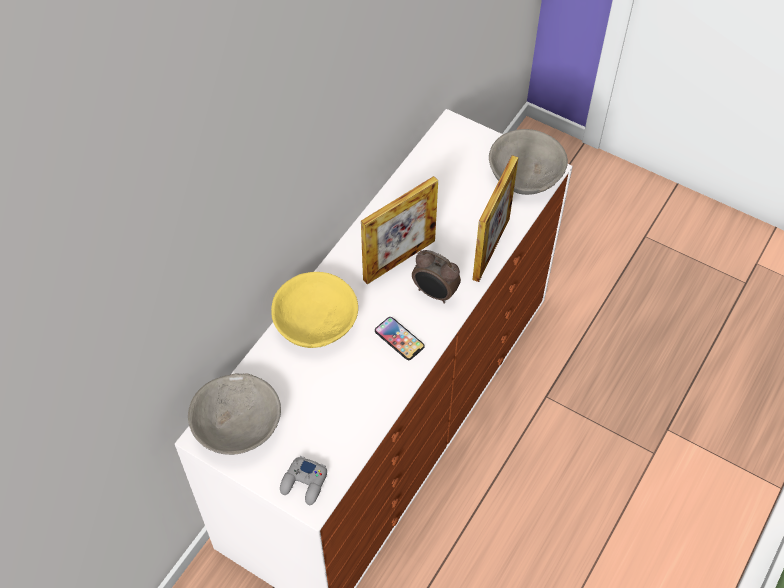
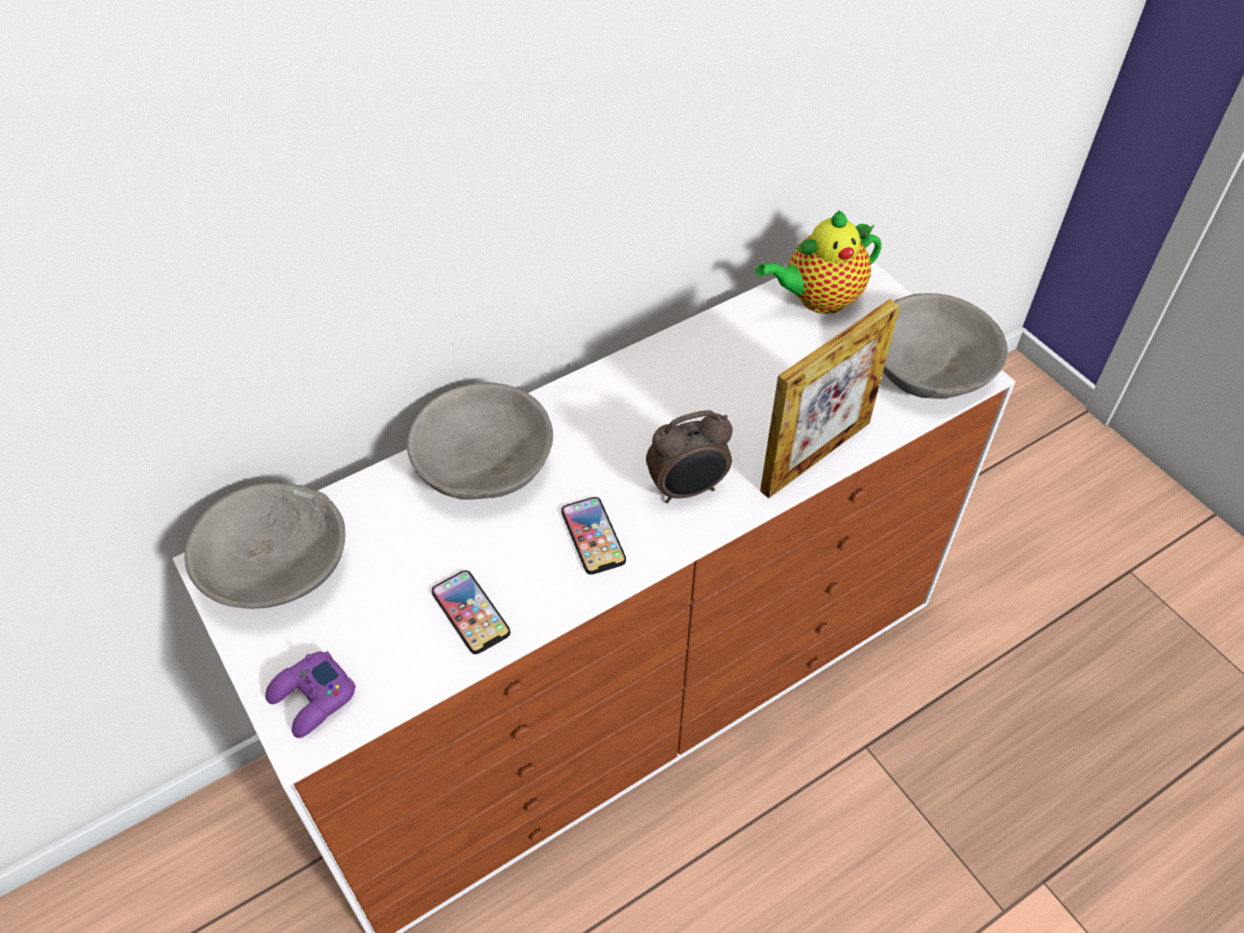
camera: 25 degrees right, 5 degrees down
(304, 483) = (312, 699): grey game controller -> purple game controller
(316, 321) = (484, 463): yellow bowl -> grey bowl
(359, 405) = (470, 612): none -> phone
(399, 260) = (661, 422): picture frame -> none
(434, 293) = (688, 490): alarm clock -> alarm clock turned 75 degrees counterclockwise
(446, 152) = (818, 299): none -> teapot

